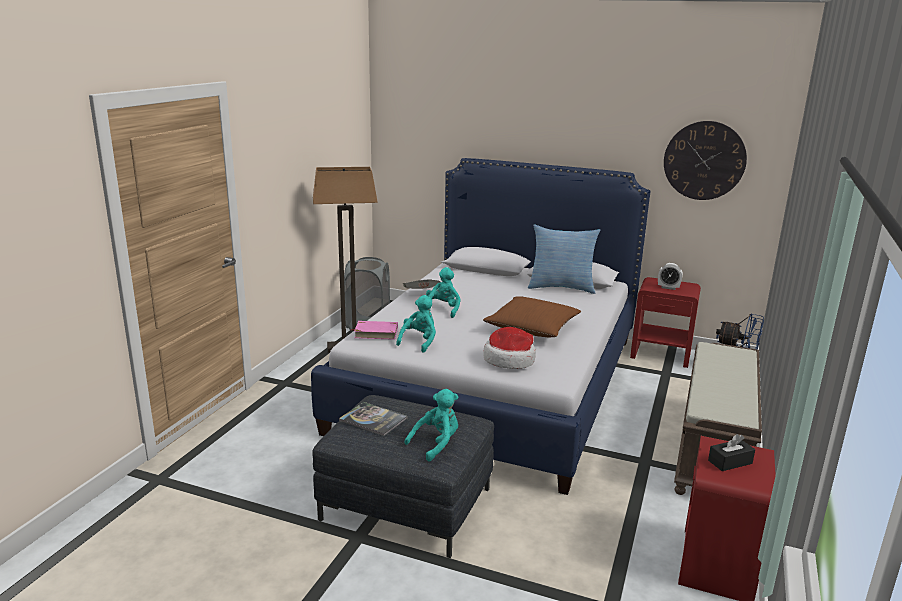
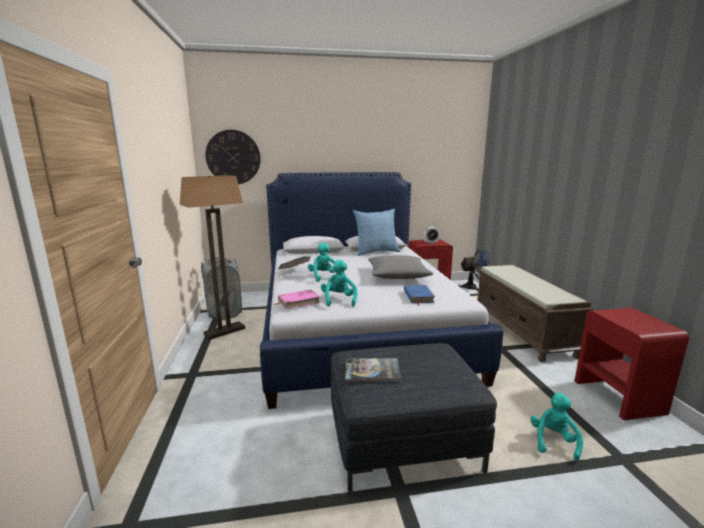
camera: 30 degrees left, 5 degrees down
(436, 444) = (446, 373): turquoise plush toy -> turquoise plush toy (553, 441)
(510, 360) = (418, 296): hat -> blue book
(532, 328) = (398, 275): brown pillow -> grey pillow
(704, 160) = (437, 161): wall clock -> wall clock (233, 157)
(730, 462) = (632, 320): black tissue box -> none

